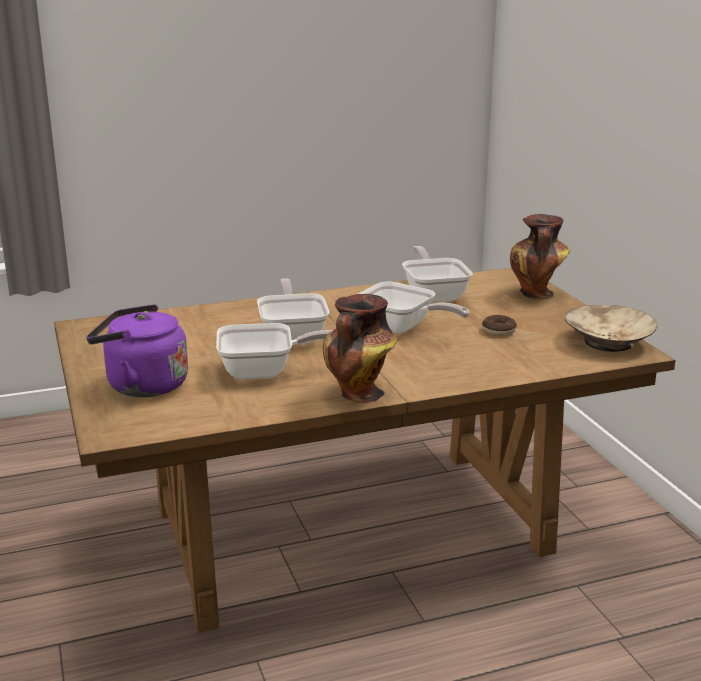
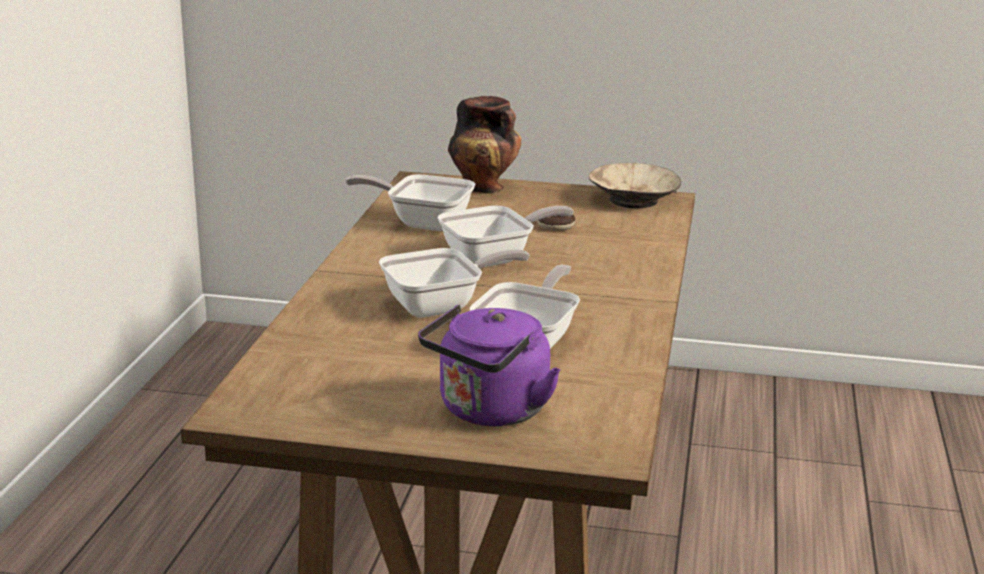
camera: 60 degrees left, 0 degrees up
(293, 334) = (441, 306): frying pan -> frying pan turned 135 degrees clockwise
(360, 394) = (638, 315): vase -> none

